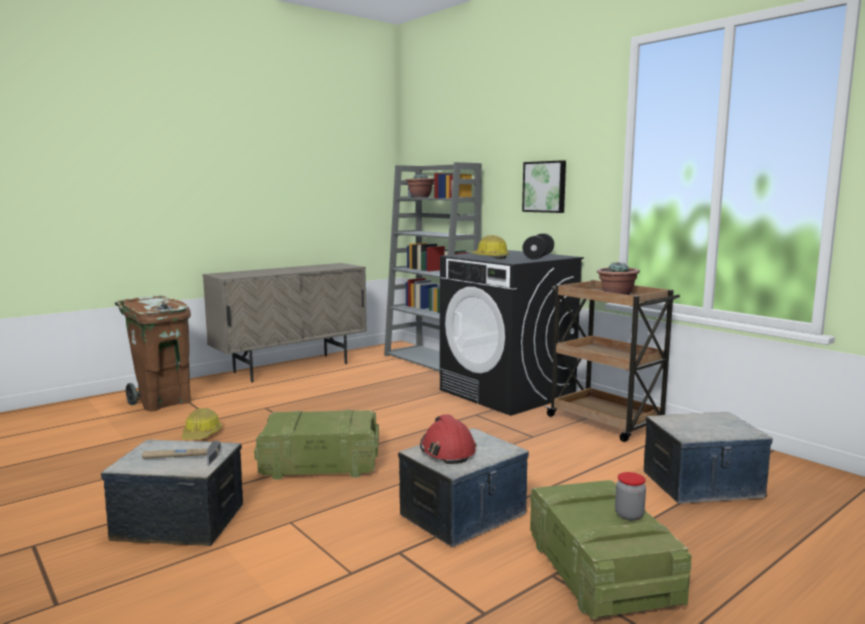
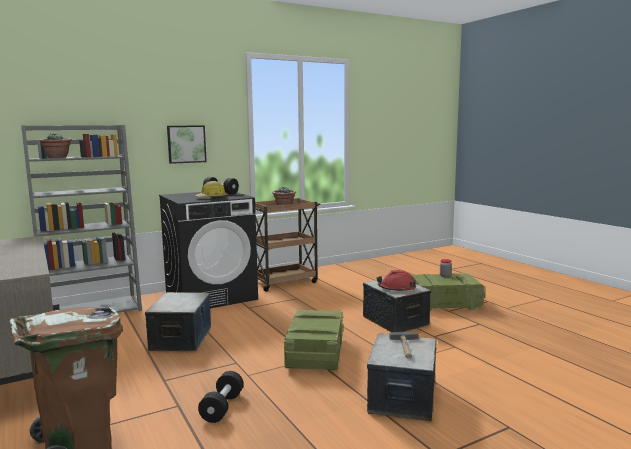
camera: 80 degrees left, 0 degrees up
(201, 435) = (222, 407): hard hat -> black dumbbell
(702, 485) = (369, 279): storage box -> storage box (182, 339)

